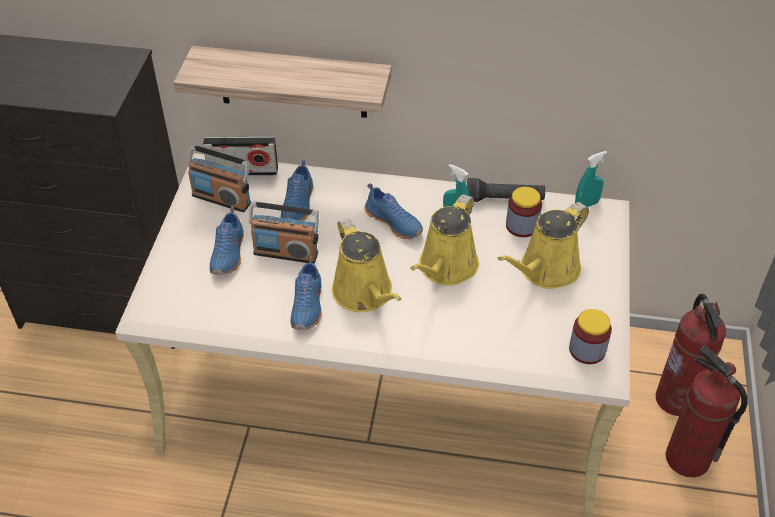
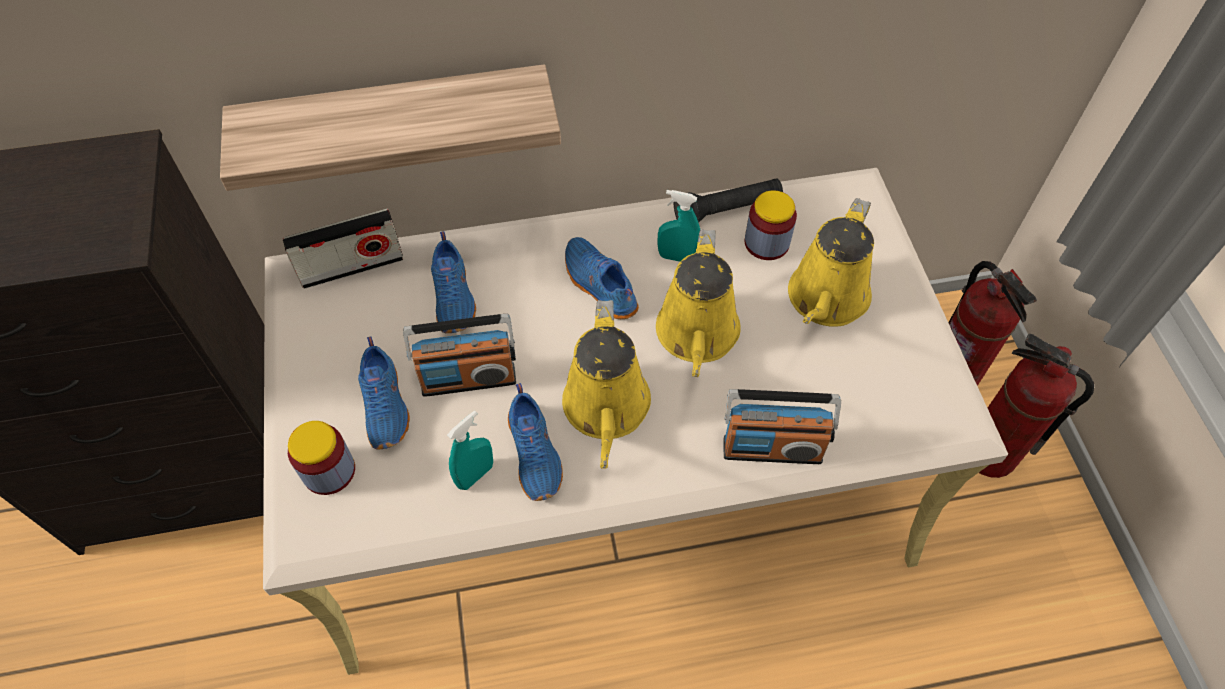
camera: 20 degrees left, 10 degrees up
(222, 198) = (339, 320): radio -> radio (772, 449)
(365, 294) = (606, 409): yellow watering can -> yellow watering can turned 45 degrees clockwise
(394, 222) = (598, 286): blue shoe -> blue shoe turned 150 degrees counterclockwise
(586, 204) = (832, 188): turquoise spray bottle -> turquoise spray bottle (475, 475)
(587, 350) = (929, 401): jar -> jar (329, 471)

